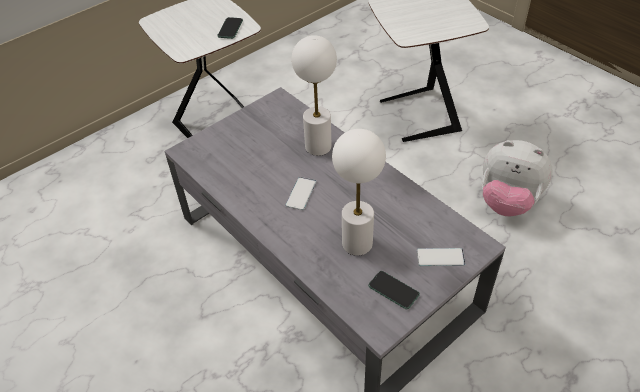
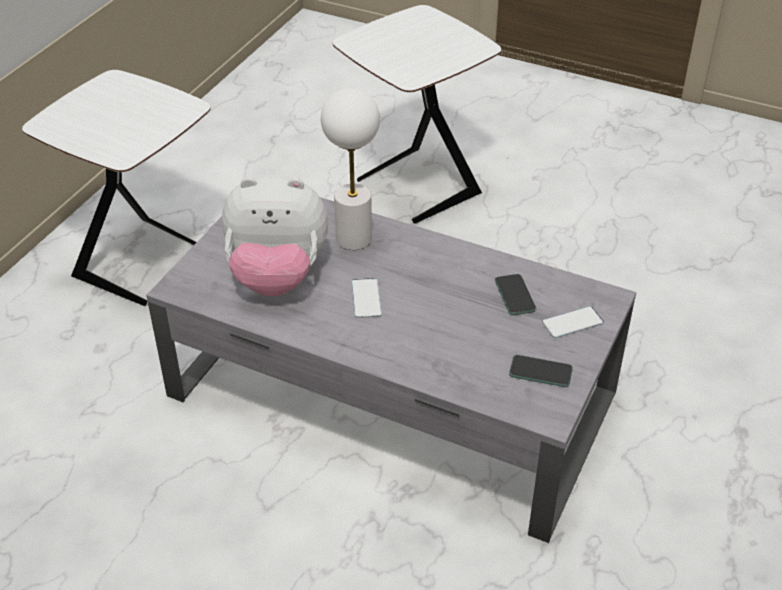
camera: 25 degrees left, 5 degrees down
(230, 28) = (168, 113): phone -> phone (515, 295)
(357, 243) = (469, 335): white table lamp -> none
(507, 201) = (577, 262): plush toy -> plush toy (277, 276)

